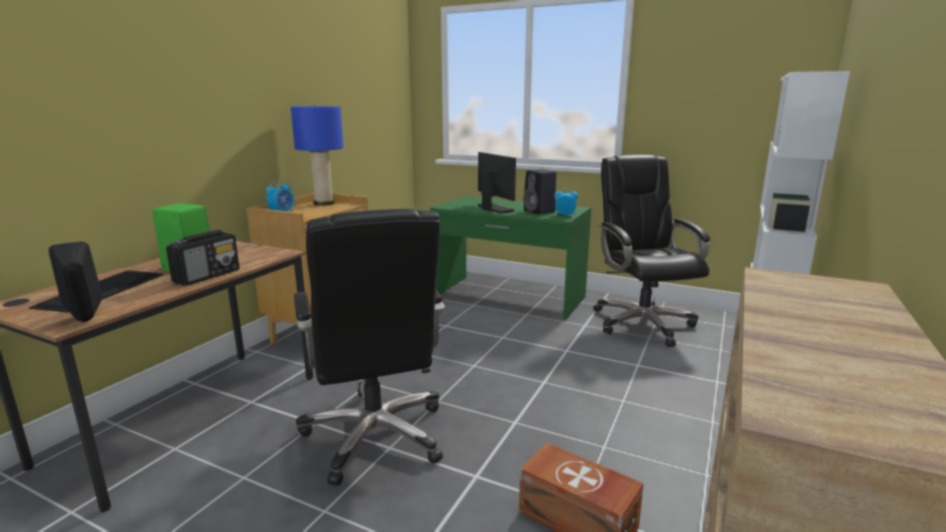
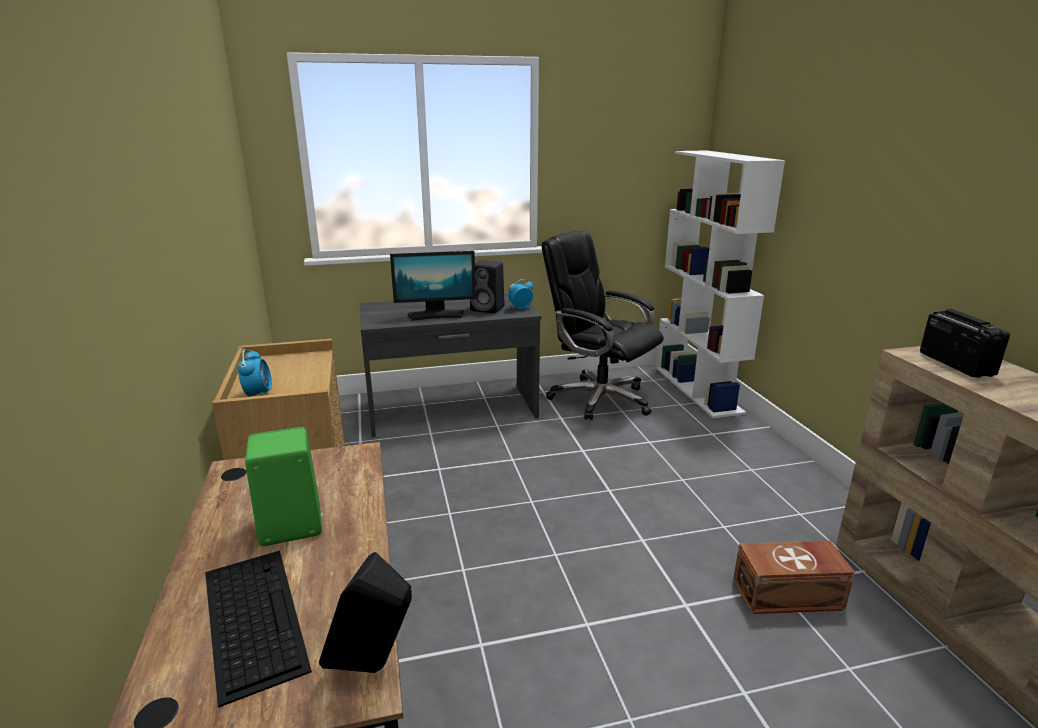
camera: 40 degrees left, 5 degrees up
(207, 276) = (353, 526): radio -> radio (955, 364)
(323, 203) = (272, 362): blue table lamp -> none
(375, 434) = (556, 620): black office chair -> none
(494, 208) = (436, 315): monitor -> monitor turned 150 degrees clockwise
(509, 297) = (452, 410): green desk -> grey desk

